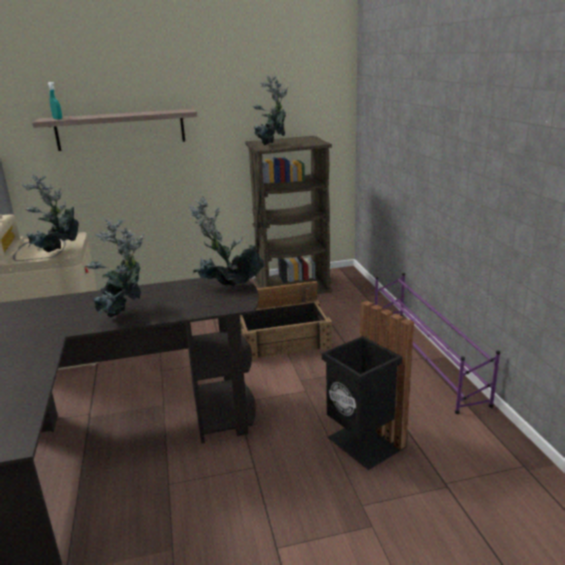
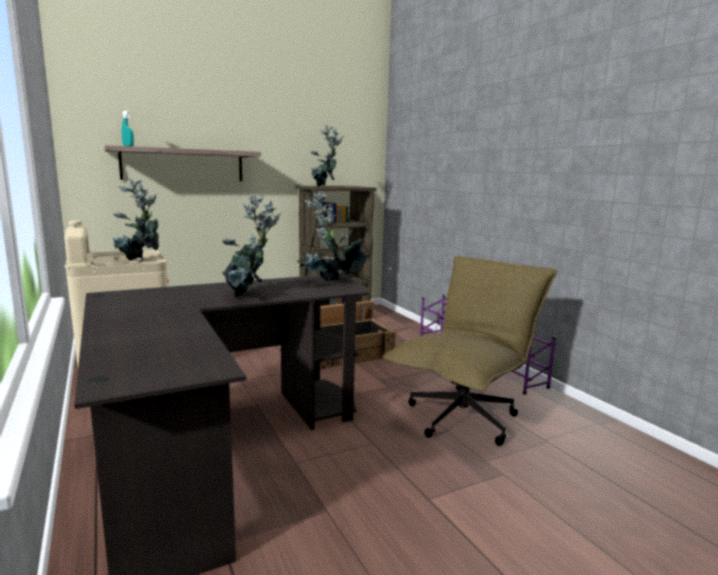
camera: 15 degrees left, 10 degrees down
(363, 443) = (461, 419): black trash can -> beige office chair

